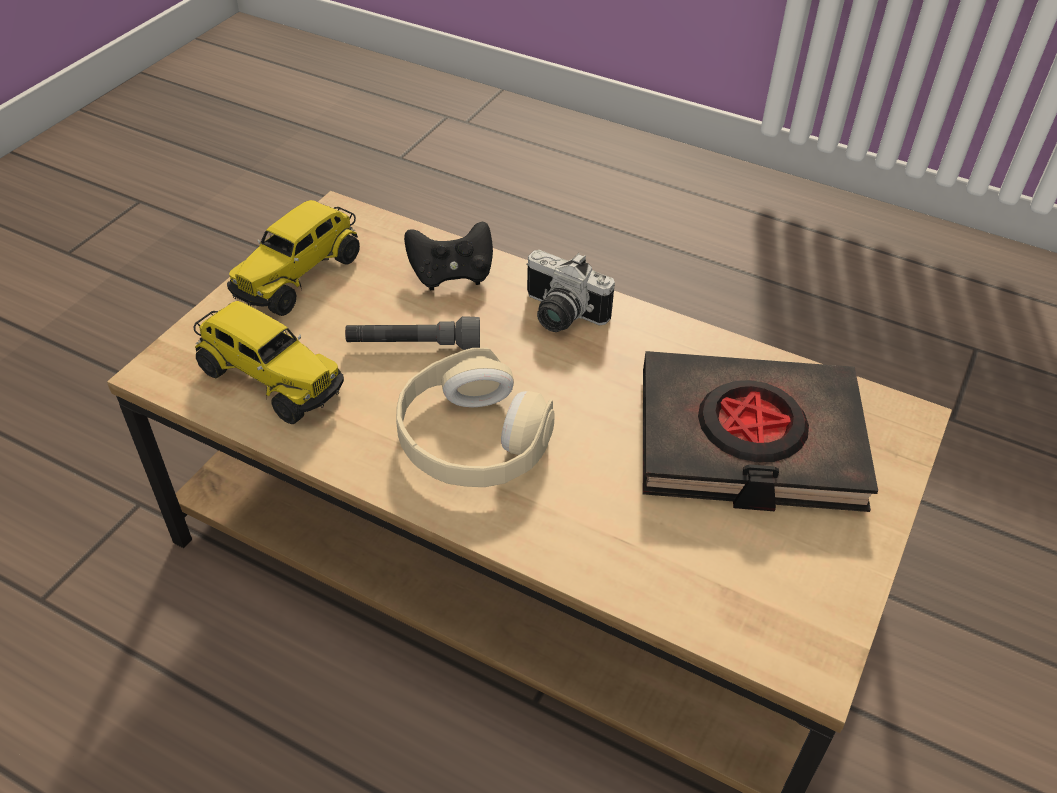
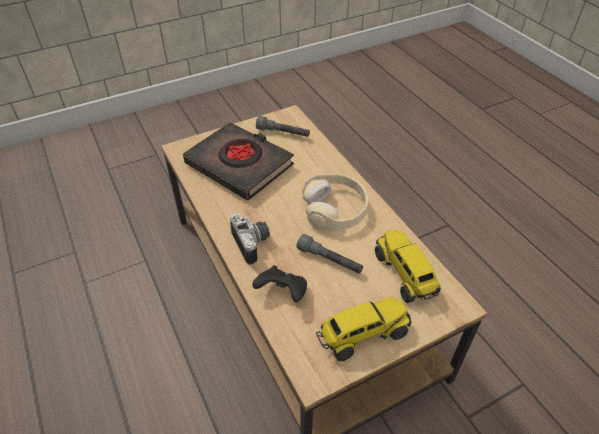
camera: 145 degrees left, 0 degrees up
(759, 583) = (283, 133): none -> grey flashlight

